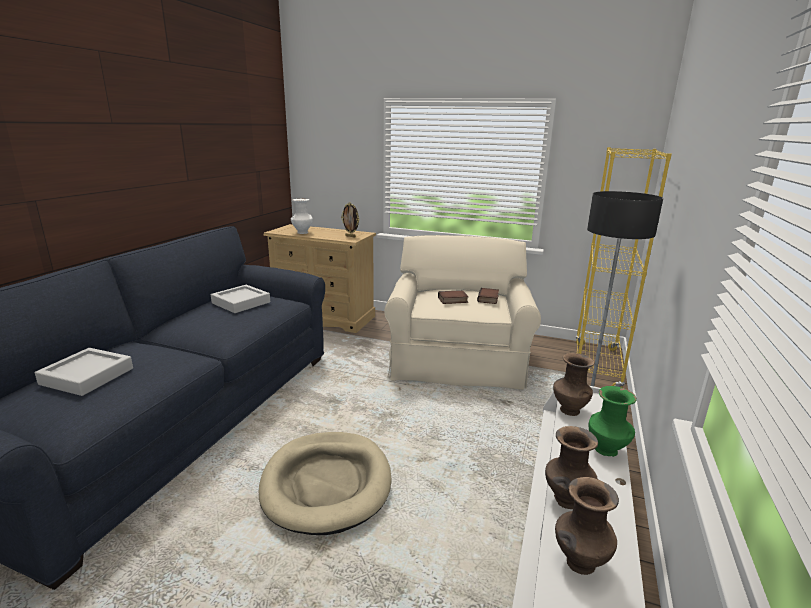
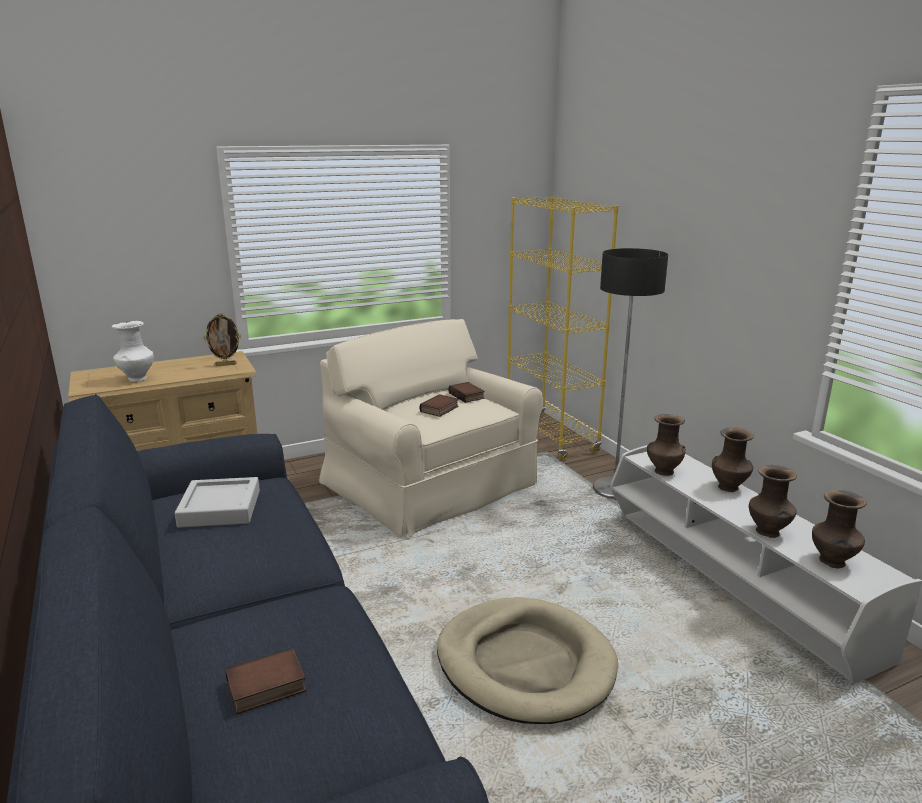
camera: 45 degrees left, 0 degrees up
(87, 376) = (265, 688): grey tray -> book
(607, 451) = (729, 488): green vase -> brown vase

